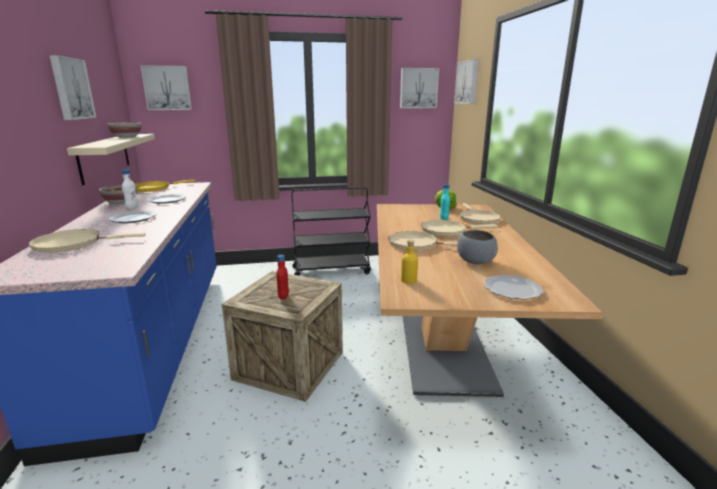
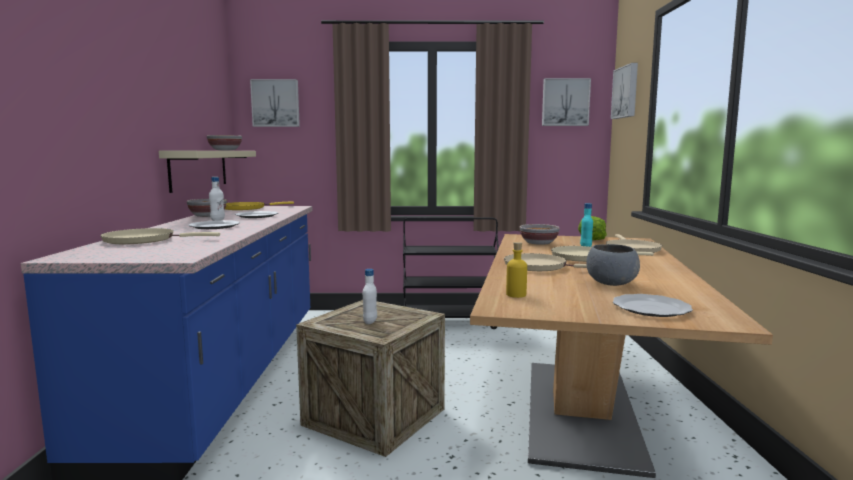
camera: 10 degrees right, 10 degrees down
(71, 89) = (172, 92): picture -> none
(283, 296) = (370, 322): red bottle -> white bottle
(407, 214) = (539, 243): none -> bowl

